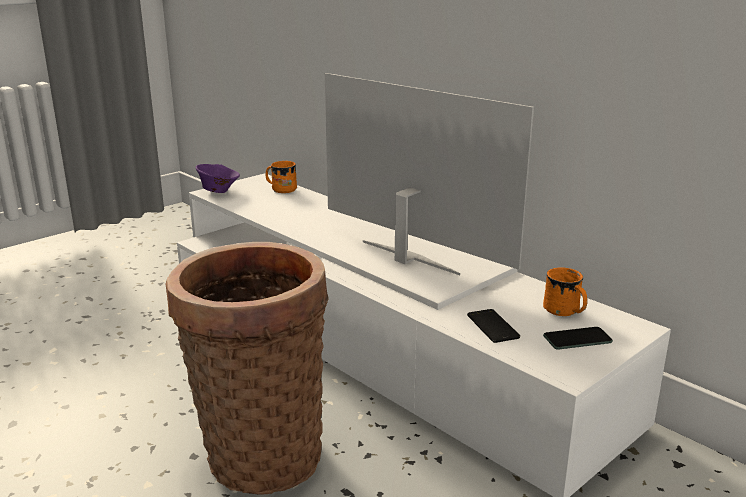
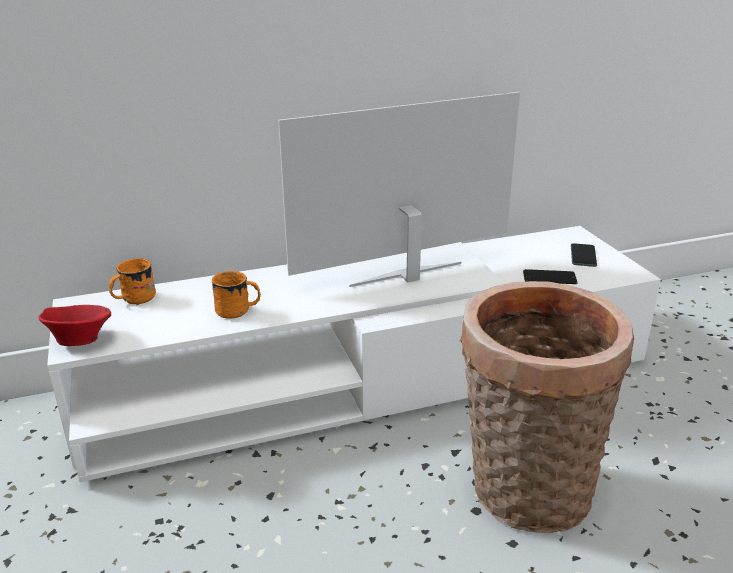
camera: 65 degrees left, 5 degrees up
(218, 191) = (79, 341): purple bowl -> red bowl
(565, 312) = (539, 247): orange mug -> orange mug (238, 311)

